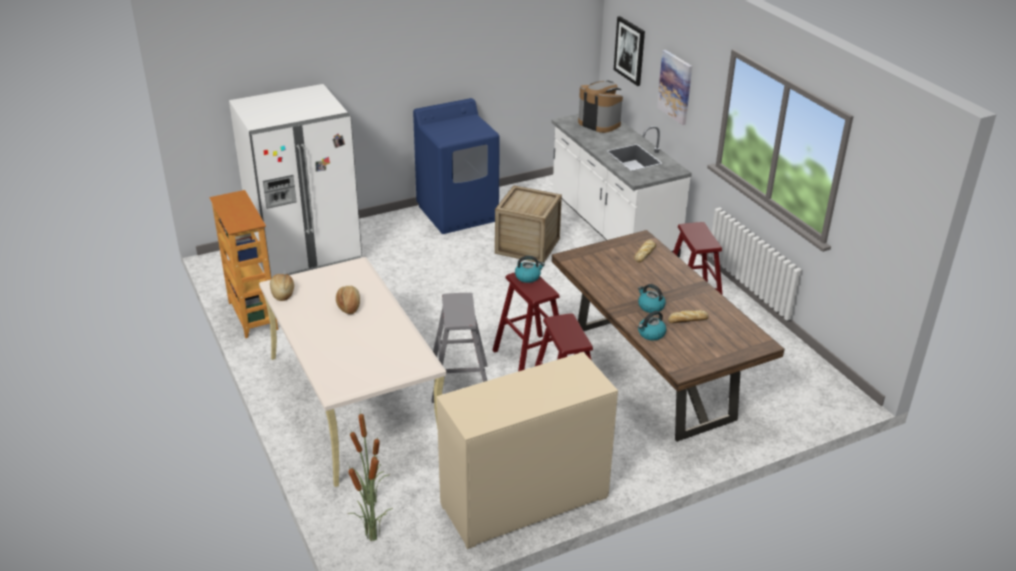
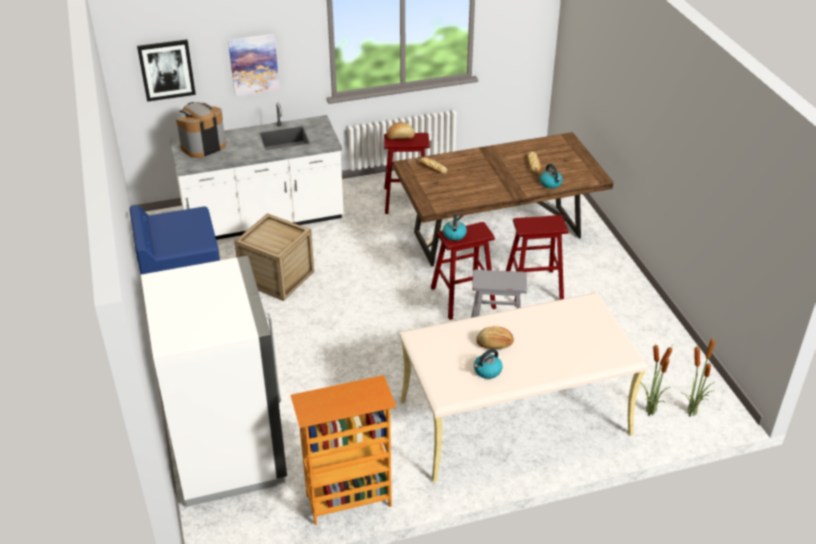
camera: 80 degrees left, 5 degrees up
(282, 293) = (464, 392): bread -> bread (400, 137)
(524, 502) = (647, 323): beige dresser -> none
(650, 306) = (513, 178): kettle -> kettle (487, 371)

